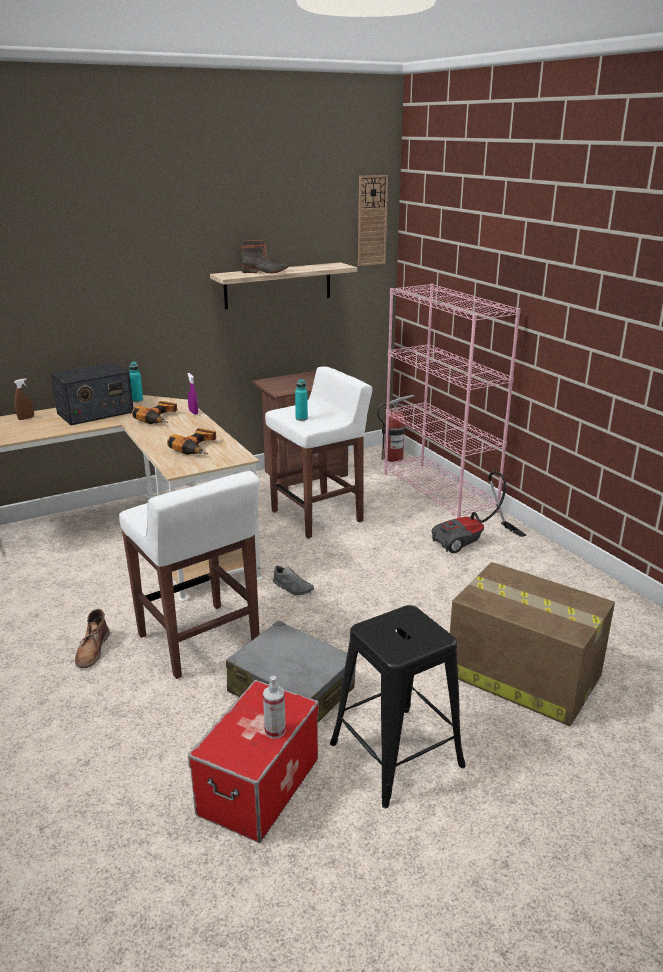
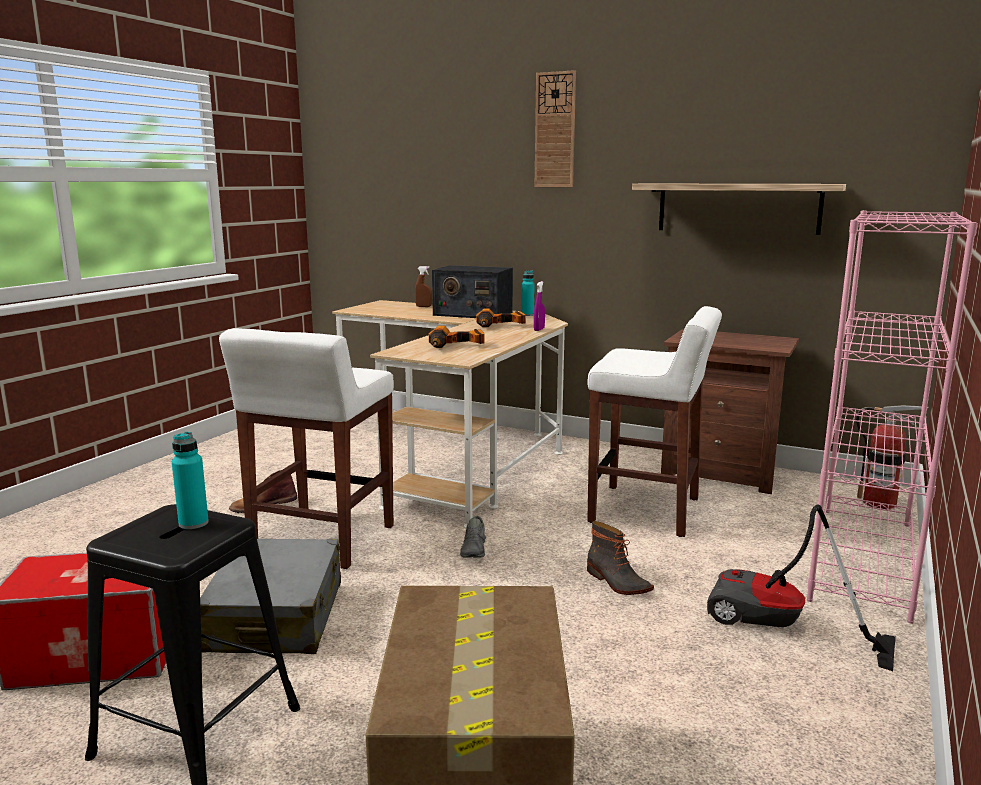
camera: 55 degrees right, 10 degrees down
(265, 272) = (705, 183): boot -> boot (617, 582)
(275, 731) = (79, 584): spray bottle -> none
(301, 418) = (625, 359): turquoise bottle -> turquoise bottle (193, 523)
(372, 221) = (914, 123): wall clock -> wall clock (555, 130)

